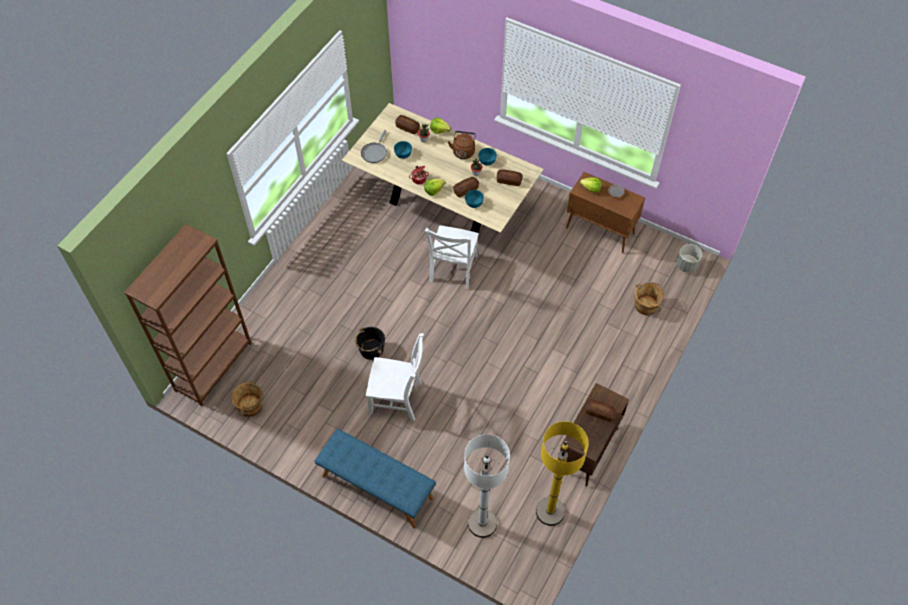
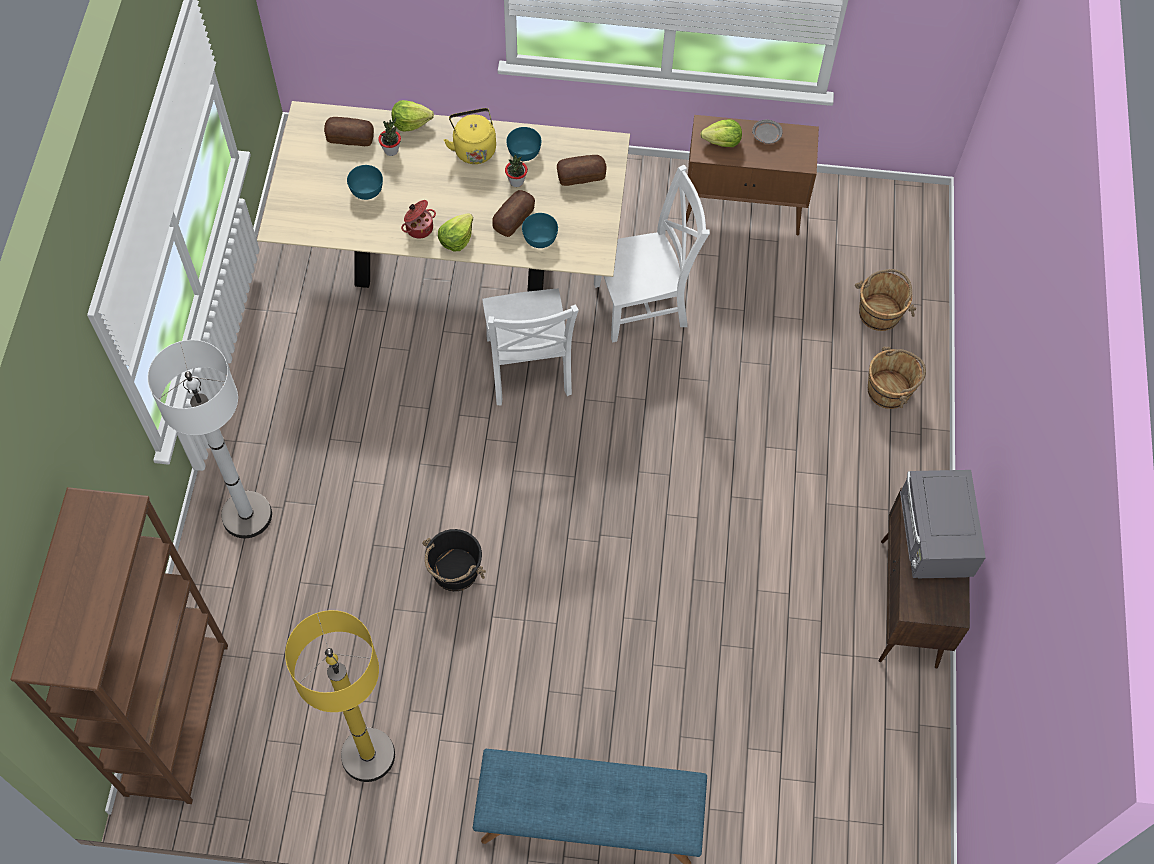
camera: 25 degrees left, 5 degrees up
(251, 406) = (285, 765): brown bucket -> brown bucket (889, 390)
(374, 152) = (312, 205): grey frying pan -> none
(398, 399) = (547, 643): white chair -> white chair (645, 304)
(463, 151) = (473, 148): brown kettle -> yellow kettle
(482, 523) = (800, 807): white floor lamp -> white floor lamp (247, 515)
(550, 511) = (900, 737): yellow floor lamp -> yellow floor lamp (368, 755)
(599, 413) = (933, 539): bread -> grey microwave
(686, 265) = (909, 219): grey planter -> none

